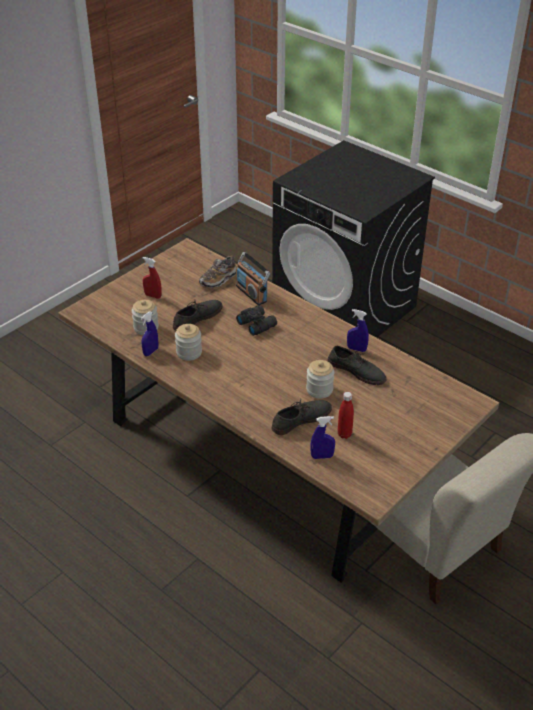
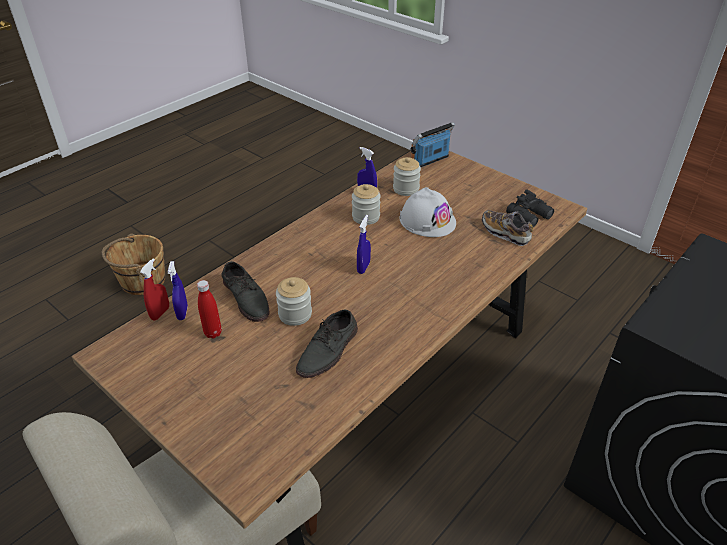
camera: 90 degrees right, 0 degrees up
(94, 664) = (142, 281): none -> brown bucket
(153, 296) = (462, 190): red spray bottle -> red spray bottle (160, 313)
(197, 317) = (427, 220): grey shoe -> white hard hat
(251, 293) = (482, 259): radio -> radio (429, 161)
(257, 324) = (420, 264): black binoculars -> black binoculars (530, 216)
(356, 349) = (374, 353): blue spray bottle -> blue spray bottle (363, 267)

